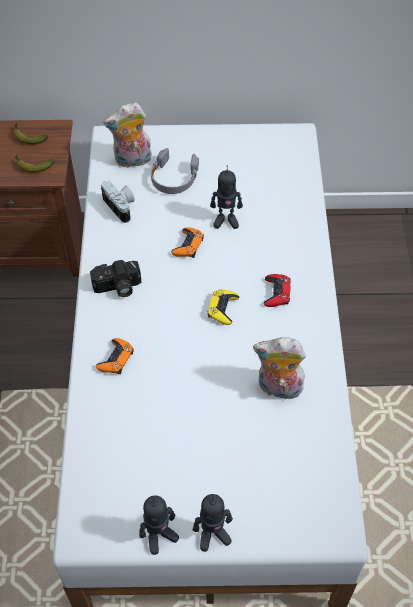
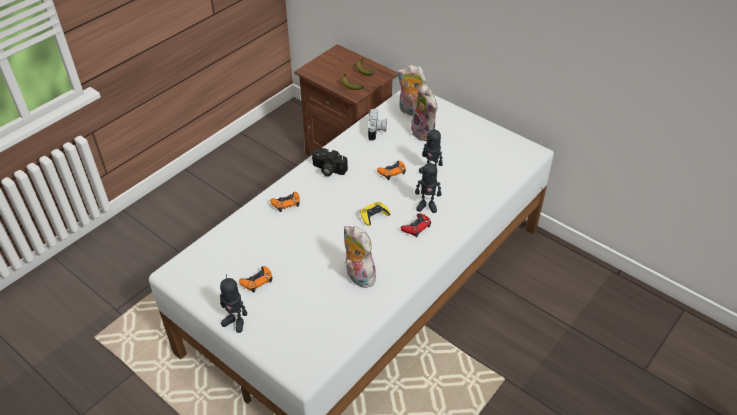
camera: 40 degrees right, 10 degrees down
(159, 537) = (208, 302): toy robot -> toy robot (427, 206)
(173, 178) = (425, 133): grey headphones -> plush toy
(184, 472) = (257, 281): none -> orange game controller

